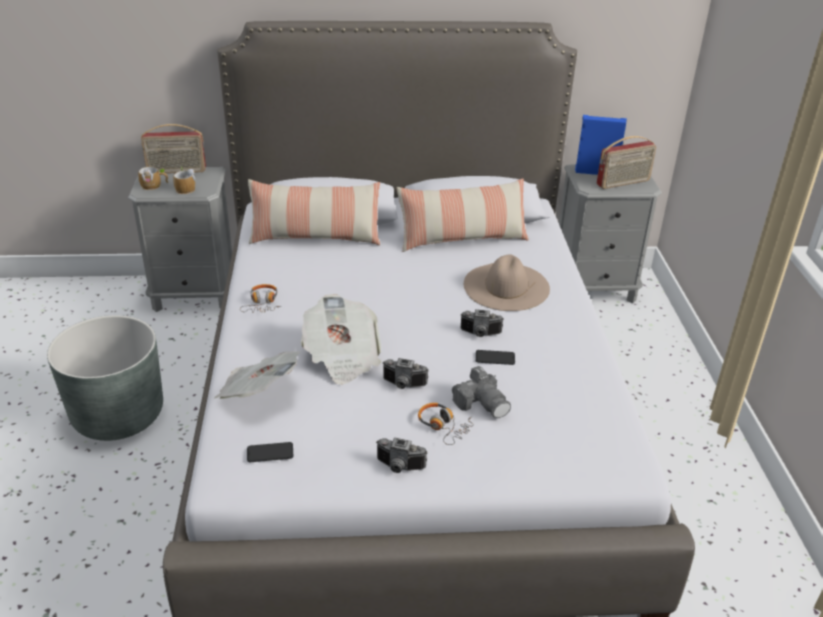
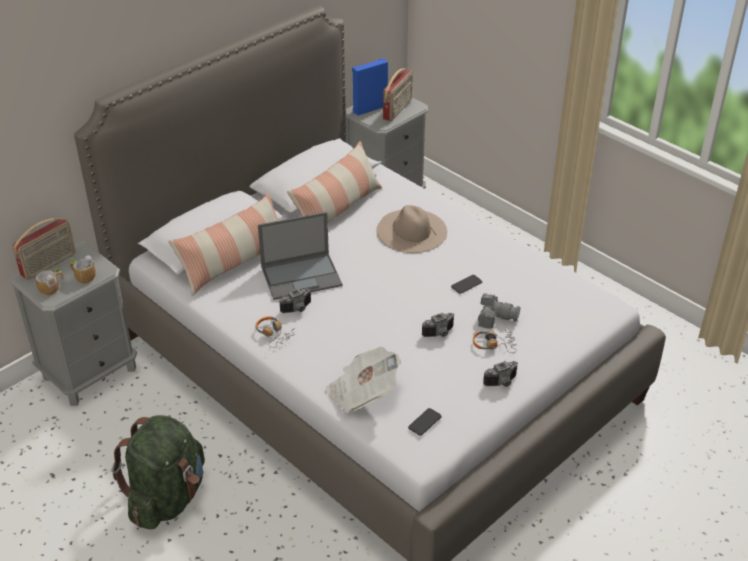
camera: 40 degrees left, 5 degrees up
(118, 415) = (167, 498): grey planter -> green backpack
(342, 357) = (382, 338): newspaper -> none
(353, 273) = (302, 276): none -> laptop
(480, 334) = (439, 273): camera -> camera (298, 309)

